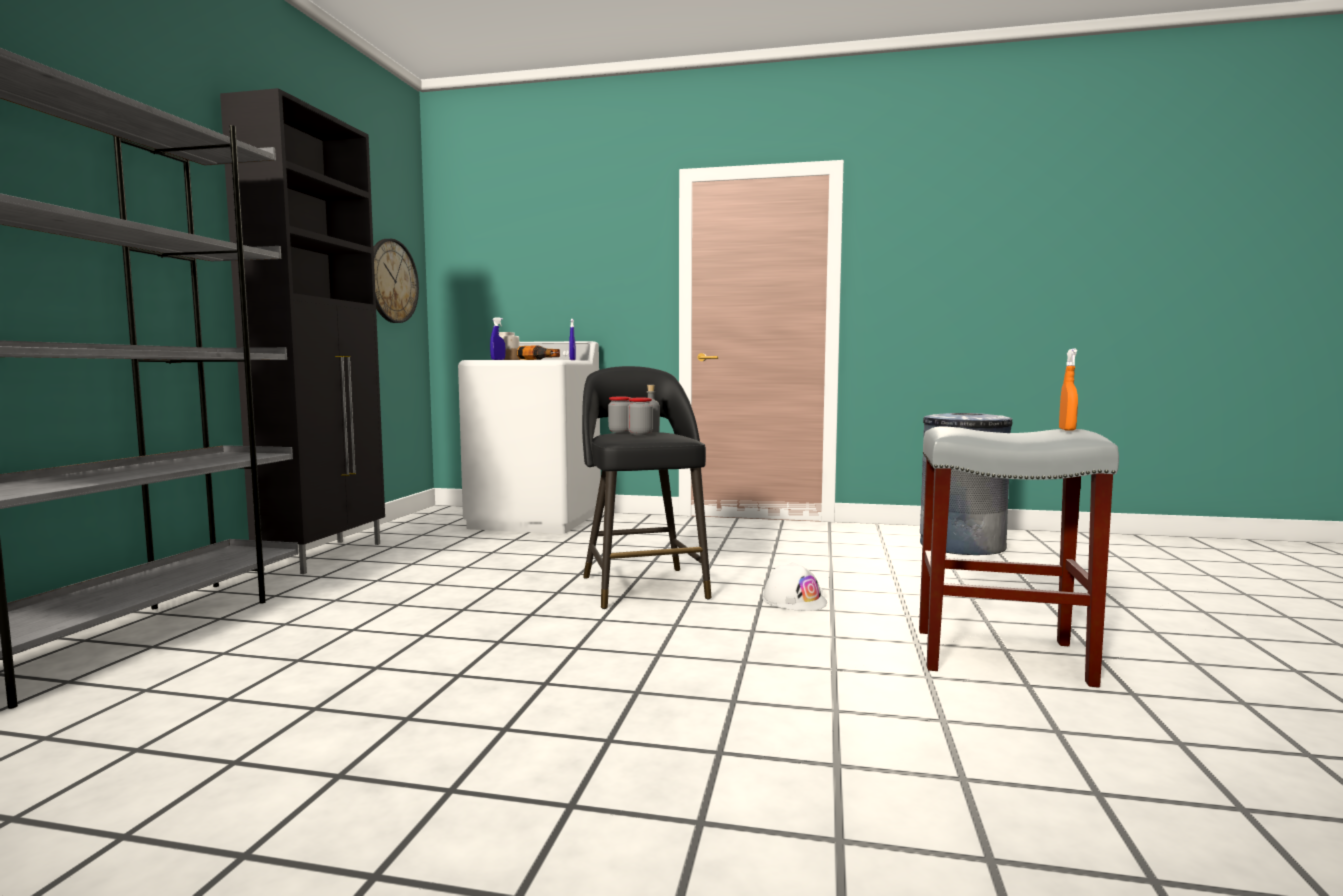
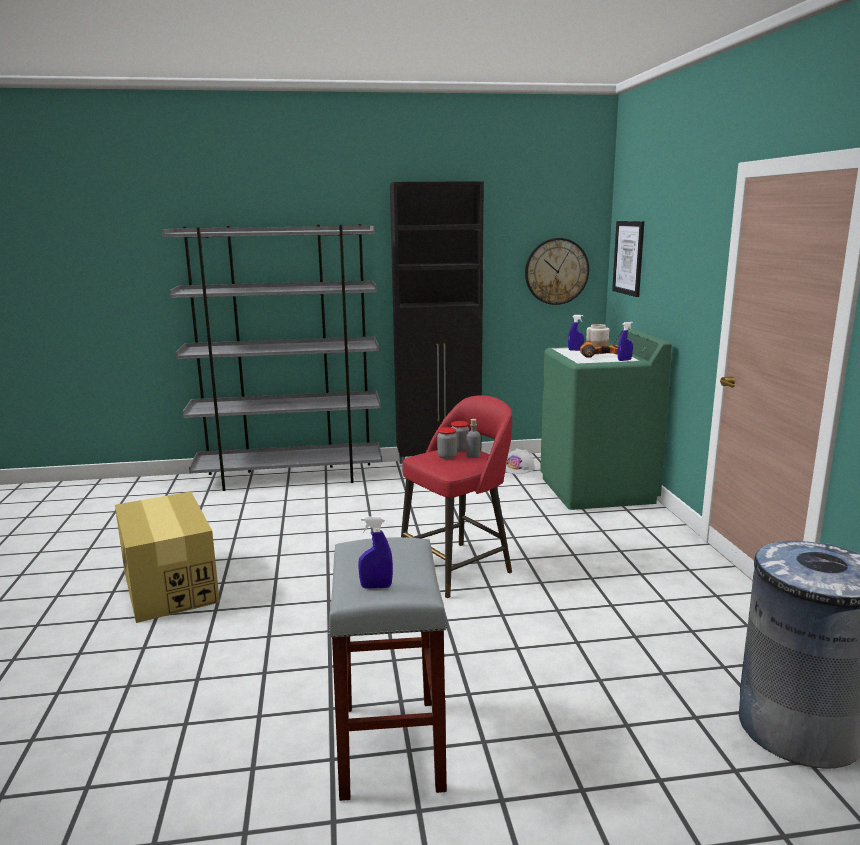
camera: 70 degrees right, 10 degrees up
(448, 788) = (169, 586): none -> cardboard box
(481, 269) = (628, 257): none -> picture
(536, 520) = (597, 490): white washing machine -> green washing machine
(643, 586) = (458, 568): black stool -> red stool
(794, 600) = (470, 633): white hard hat -> white hard hat (518, 468)
(1067, 430) = (376, 587): orange spray bottle -> blue spray bottle

